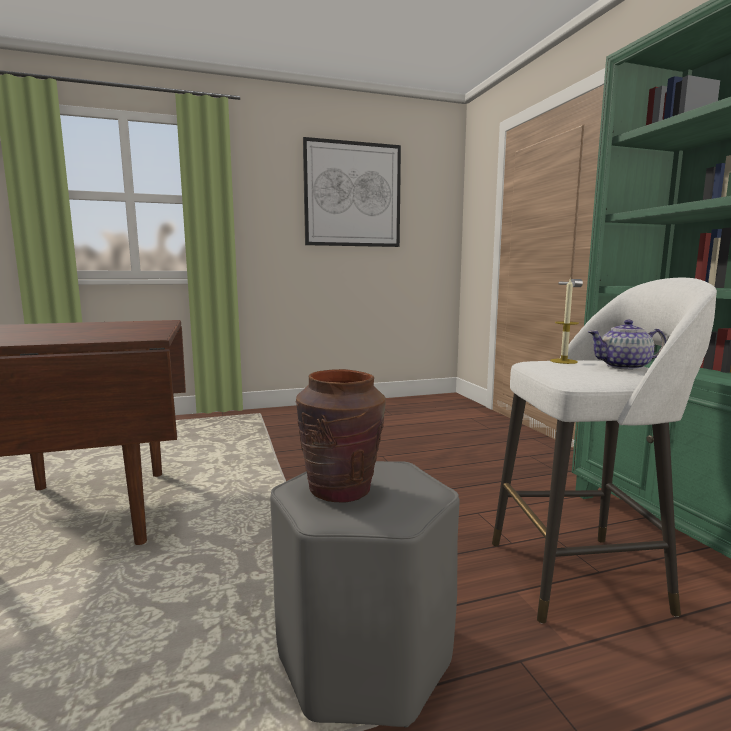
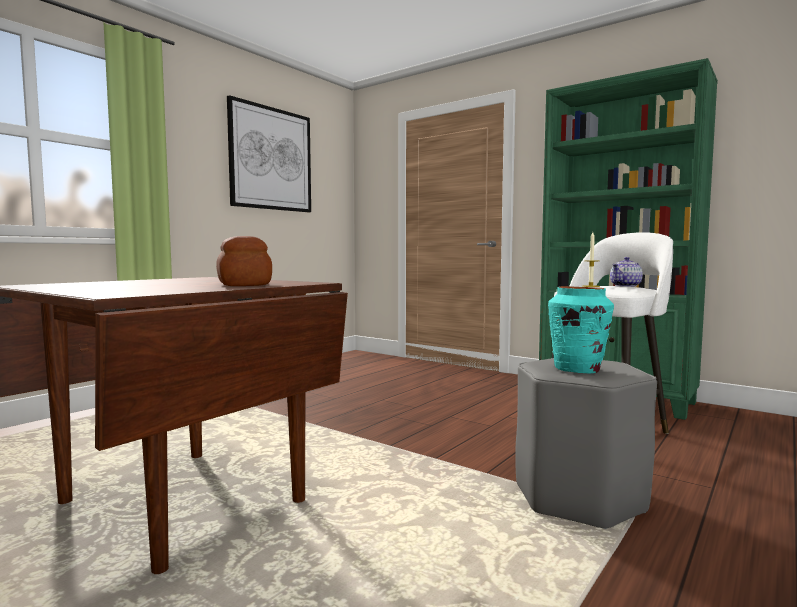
camera: 35 degrees left, 5 degrees down
(81, 337) = (243, 284): none -> bread
(341, 490) = (577, 369): brown vase -> turquoise vase

